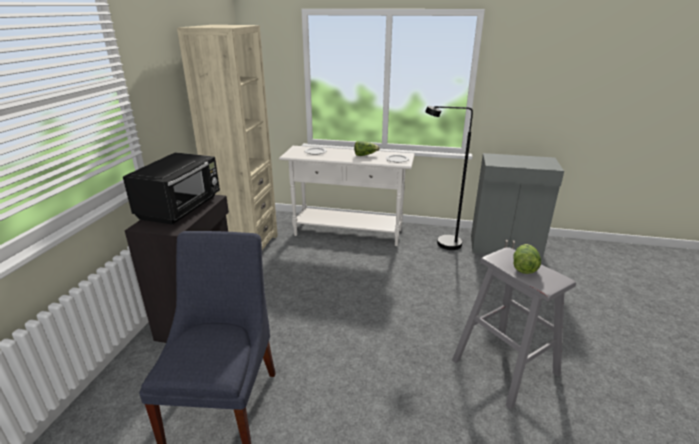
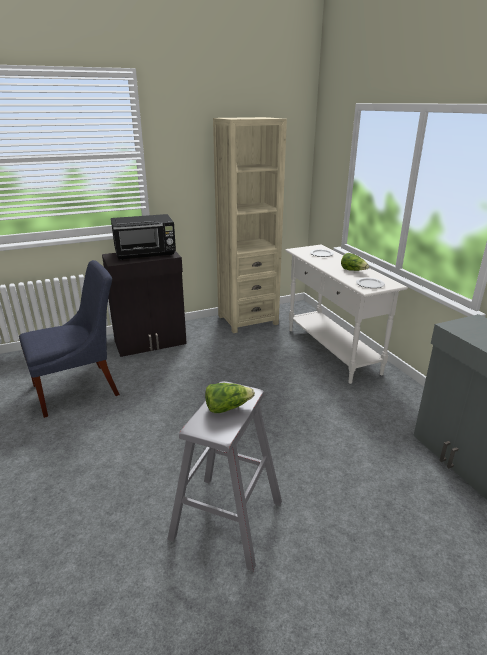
camera: 55 degrees right, 0 degrees up
(442, 244) = (397, 409): black floor lamp -> none

